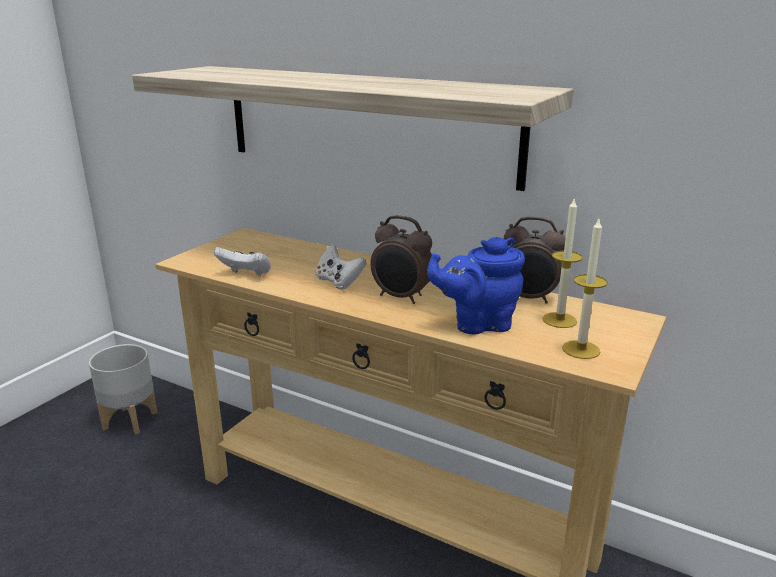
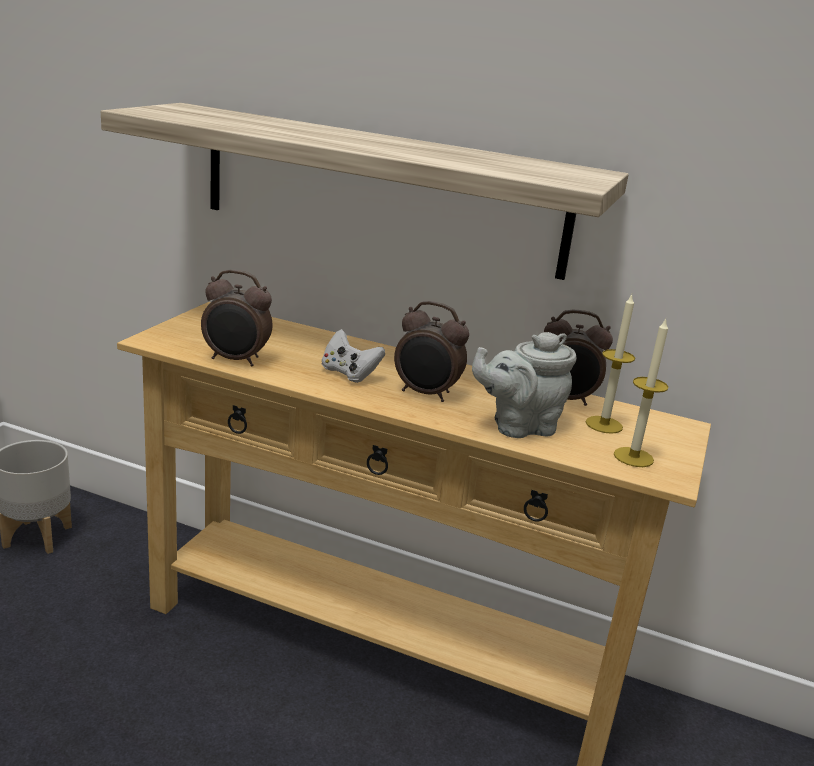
camera: 10 degrees left, 0 degrees up
(246, 274) = (236, 360): white game controller -> alarm clock
(477, 324) = (518, 426): blue teapot -> grey teapot

